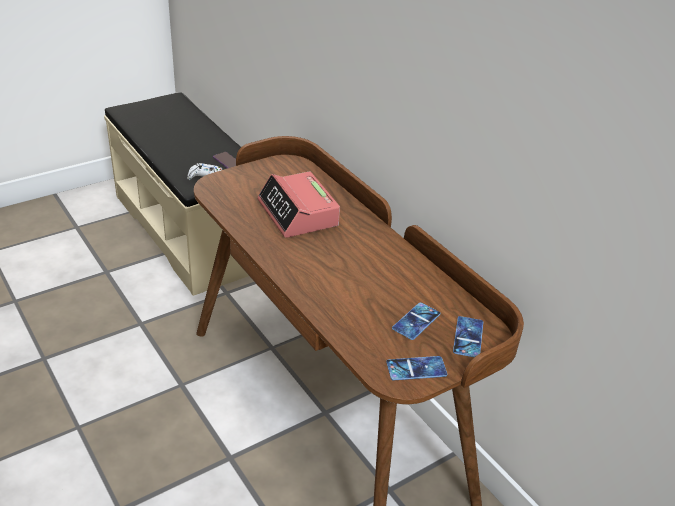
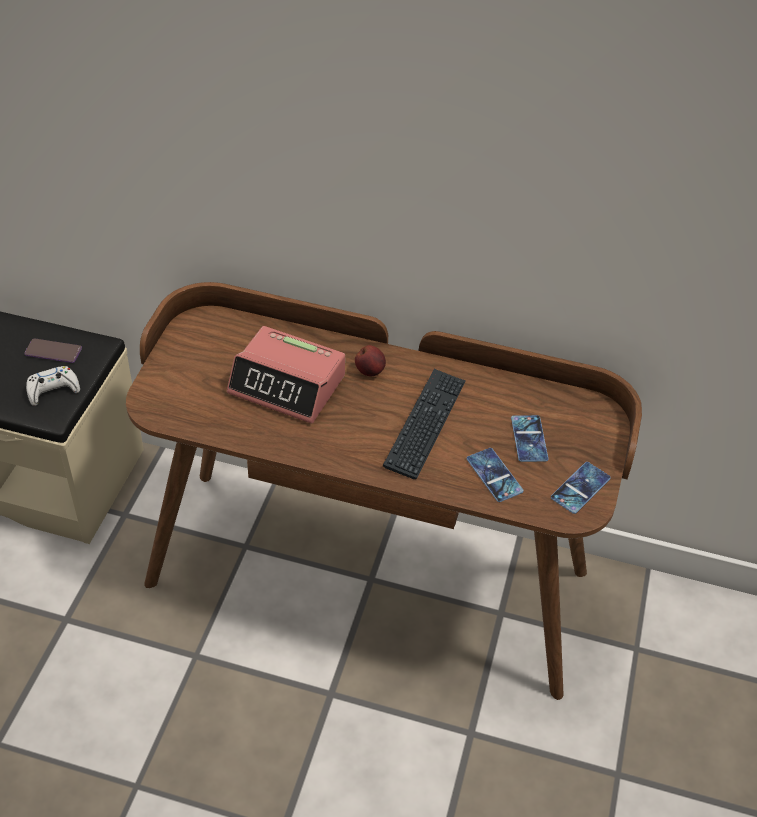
camera: 40 degrees left, 10 degrees up
(355, 275) = (425, 424): none -> keyboard
(357, 232) = (370, 371): none -> apple
(468, 337) = (584, 426): phone -> phone (494, 475)

